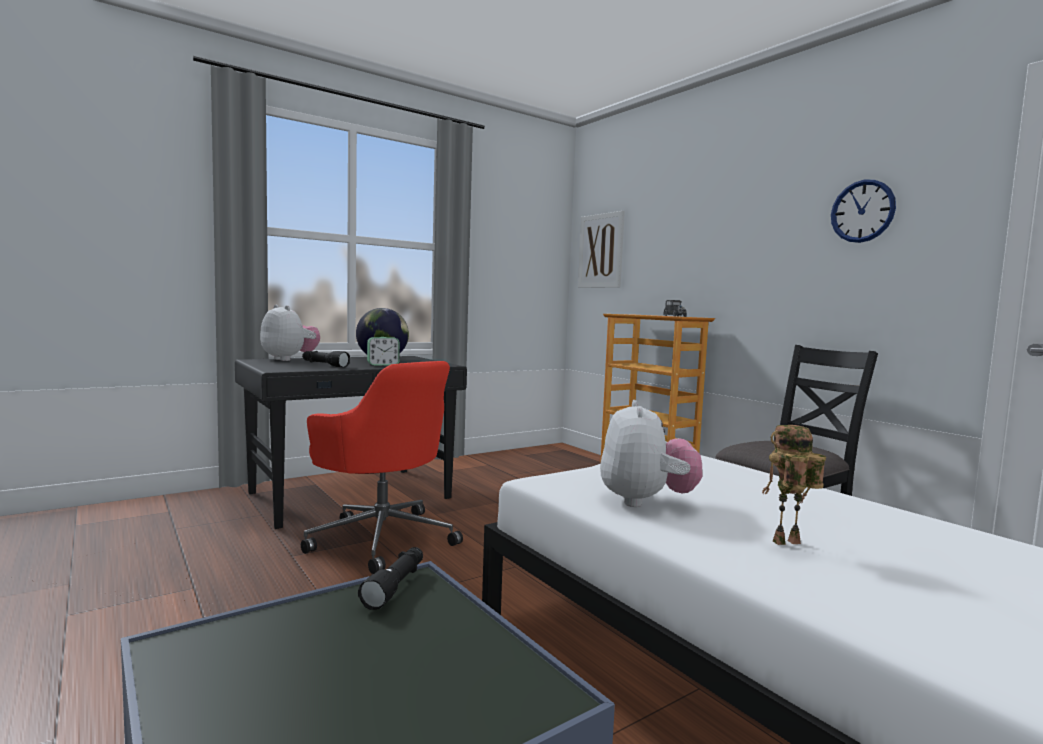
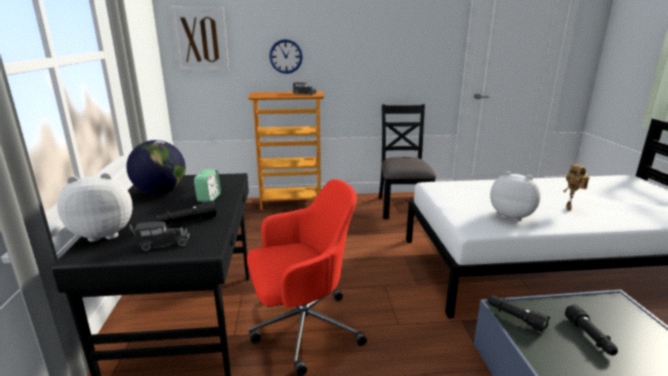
camera: 60 degrees left, 15 degrees up
(277, 365) = (161, 244): none -> toy truck
(384, 656) = (589, 337): none -> black flashlight
(862, 211) = (407, 28): wall clock -> wall clock (286, 56)

